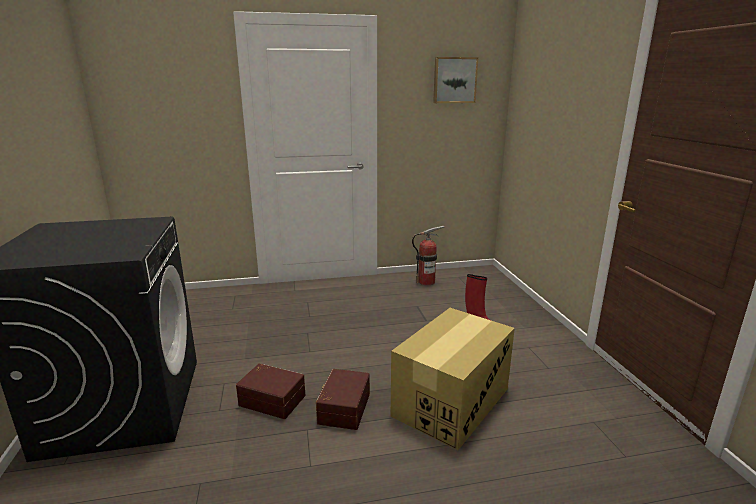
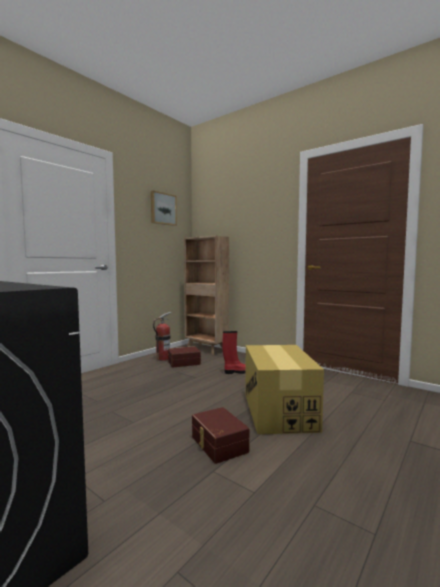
camera: 40 degrees left, 15 degrees down
(273, 399) = (150, 466): brown storage box -> brown storage box (184, 362)
(493, 282) = (206, 350): none -> brown bookcase

